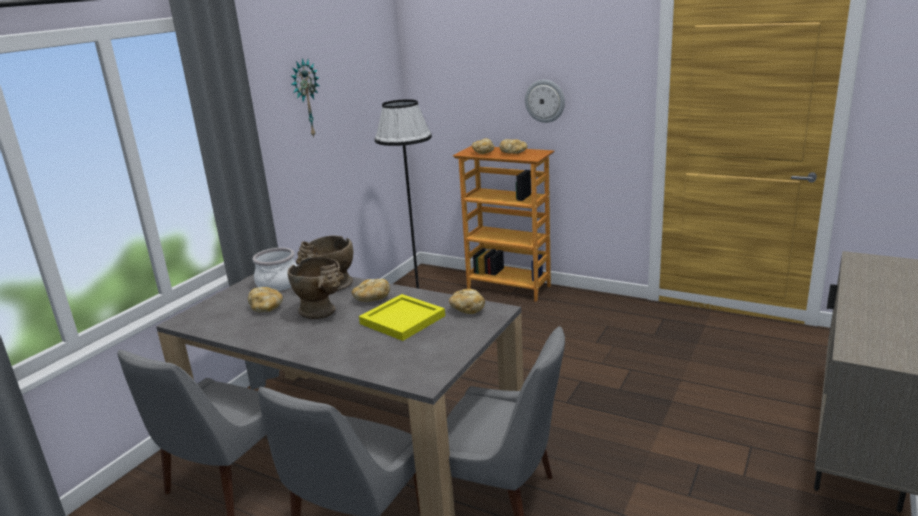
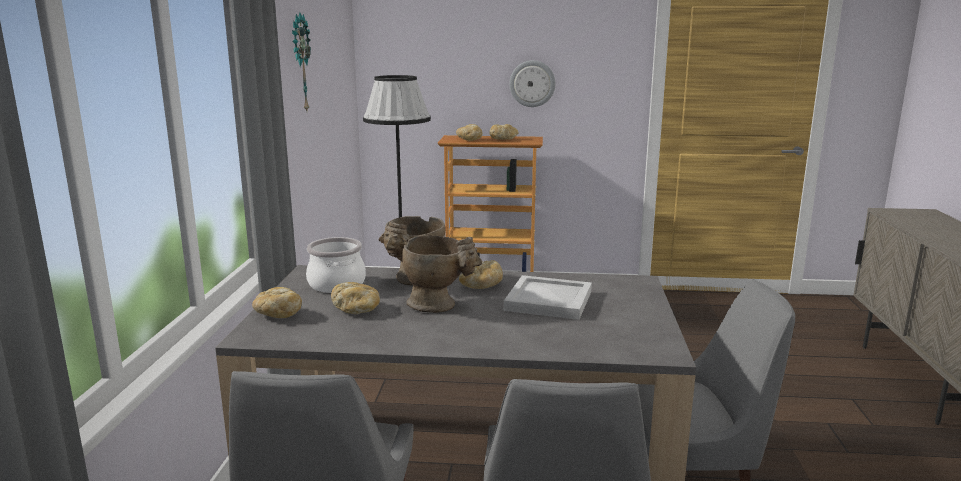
camera: 25 degrees left, 5 degrees down
(404, 319) = (550, 300): yellow tray -> white tray
(467, 309) = (606, 284): bread -> bread (278, 314)

